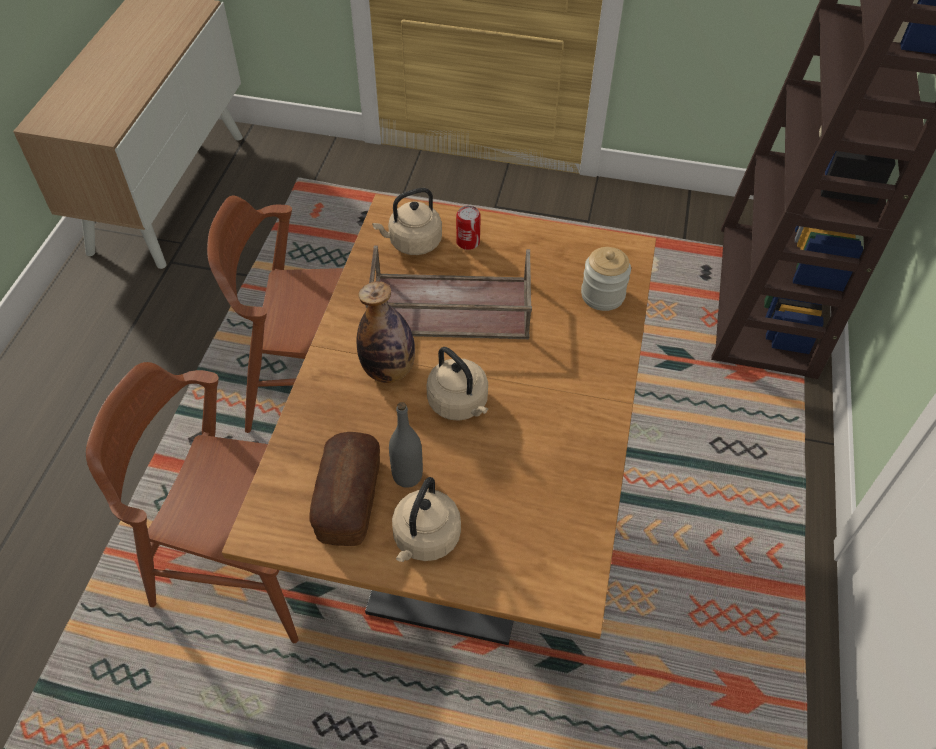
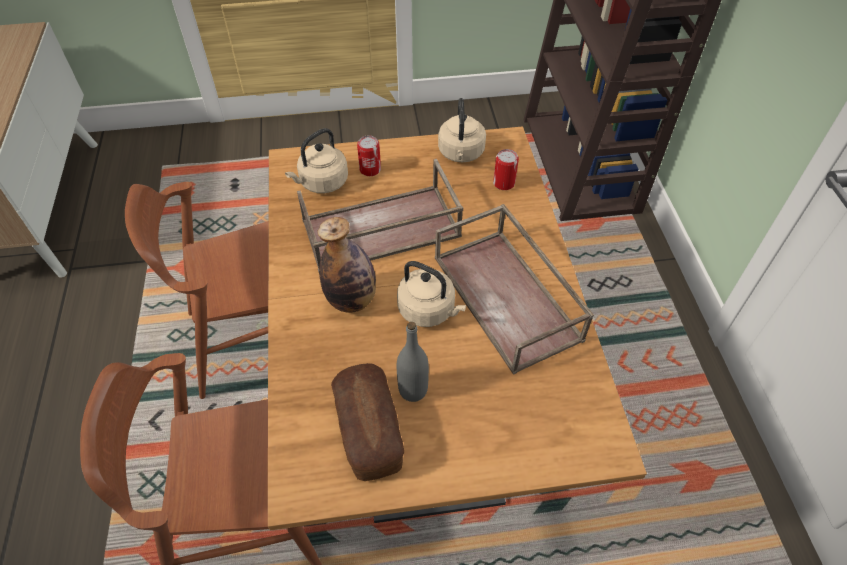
camera: 20 degrees left, 0 degrees up
(425, 539) = (456, 443): beige kettle -> beige kettle (461, 154)
(547, 417) = (508, 298): none -> brown tray
(602, 295) = (504, 183): jar -> can

